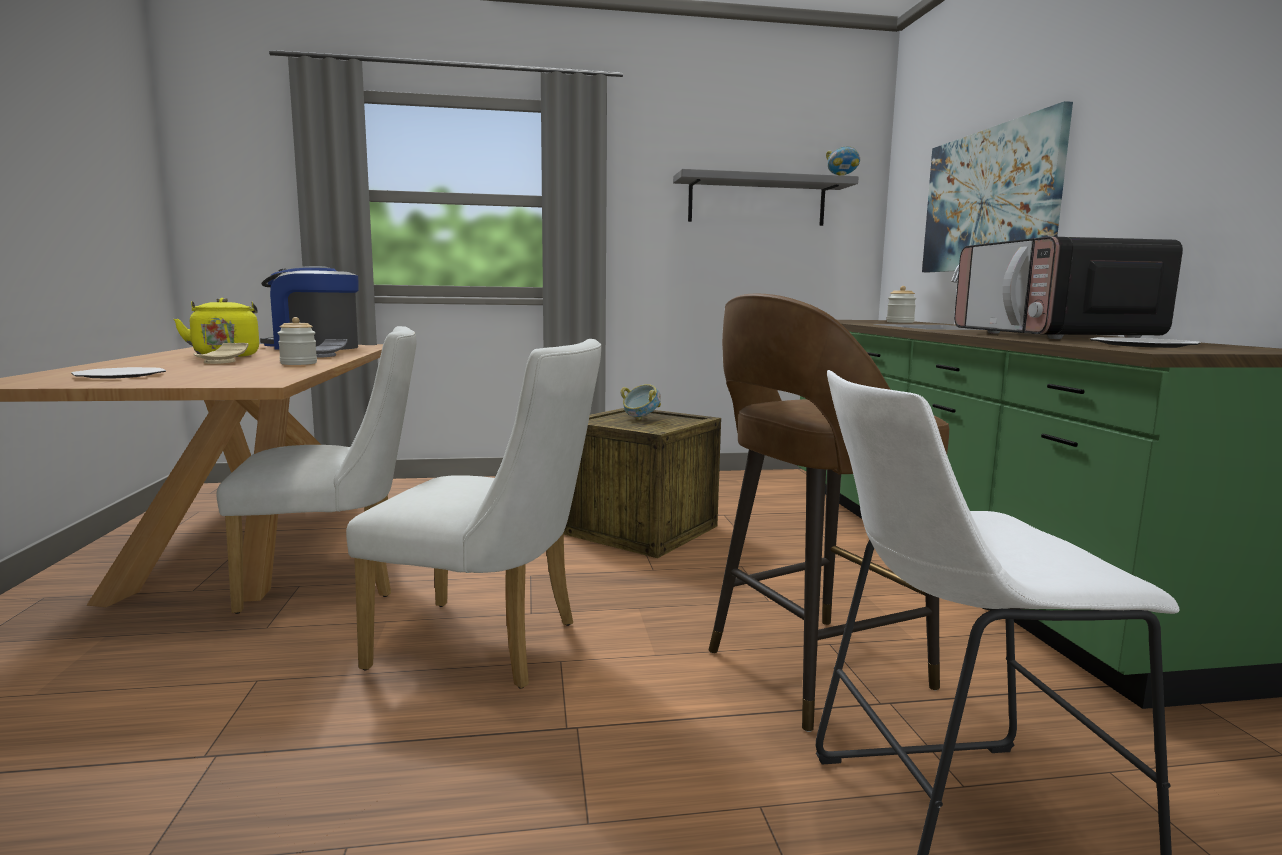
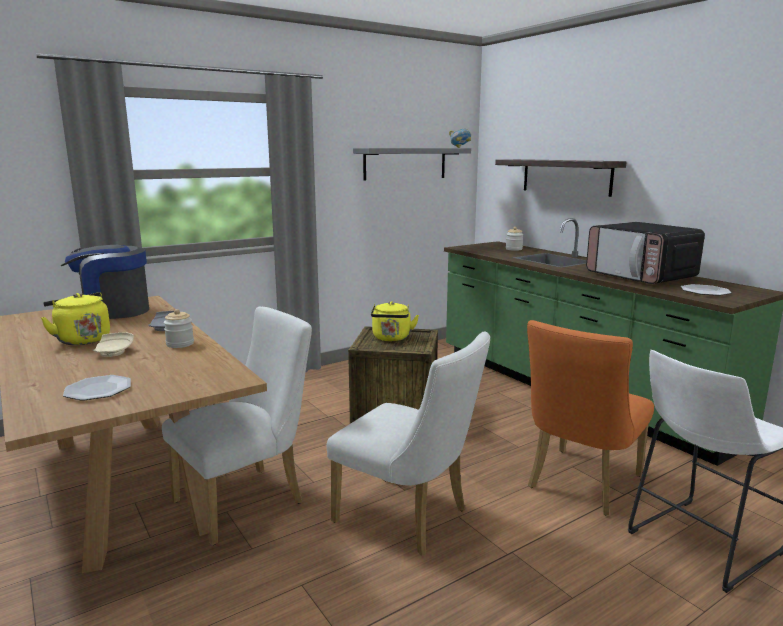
camera: 25 degrees left, 5 degrees up
(490, 646) = (409, 518): white chair -> white chair turned 45 degrees clockwise
(641, 419) = (391, 338): bowl -> yellow kettle
(811, 670) = (580, 485): brown stool -> orange chair
(989, 200) = (566, 176): picture -> shelf

